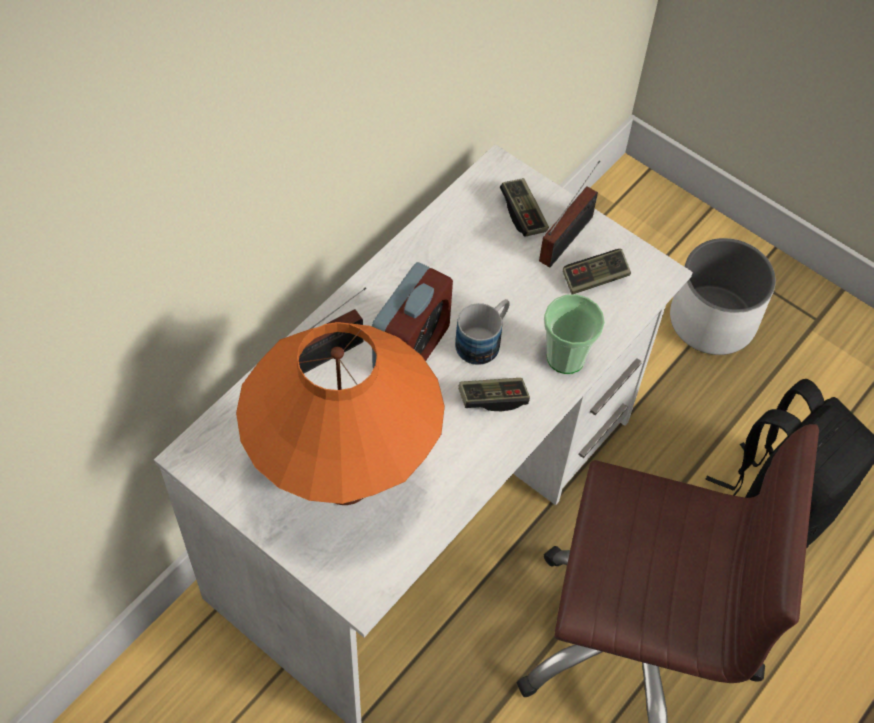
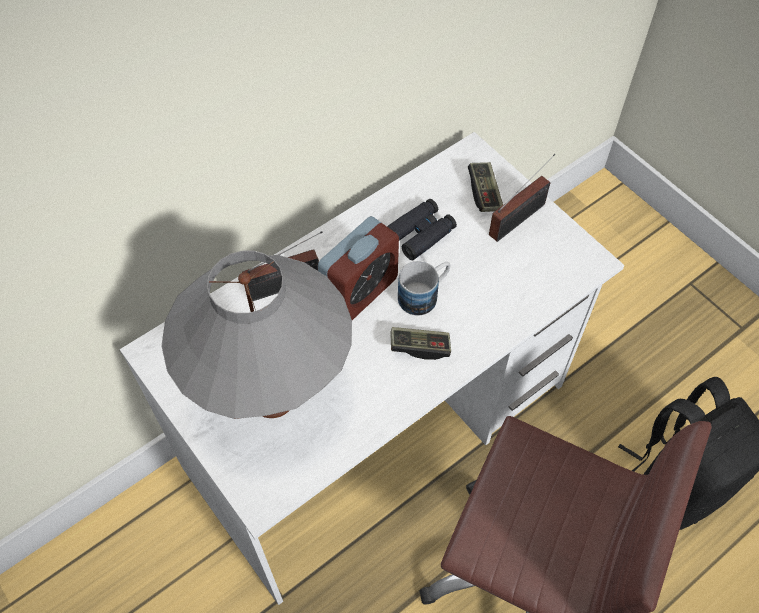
camera: 15 degrees right, 0 degrees up
(346, 483) = (274, 398): orange table lamp -> grey table lamp
(463, 271) = (420, 233): none -> black binoculars
(566, 357) = (493, 321): cup -> none
(595, 278) = (535, 257): game controller -> none
(713, 320) = (651, 314): white planter -> none

